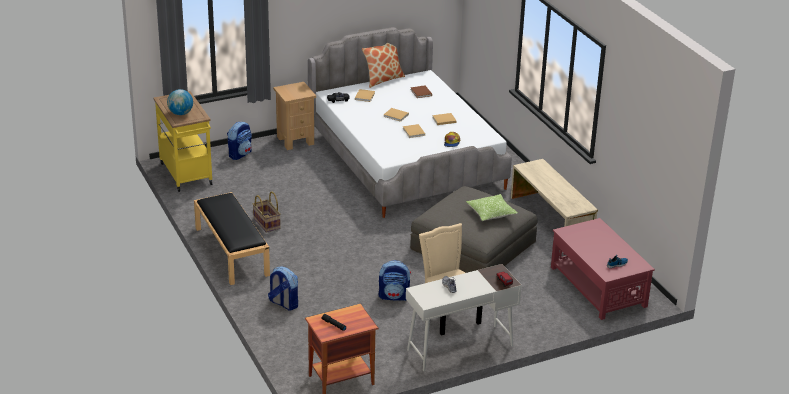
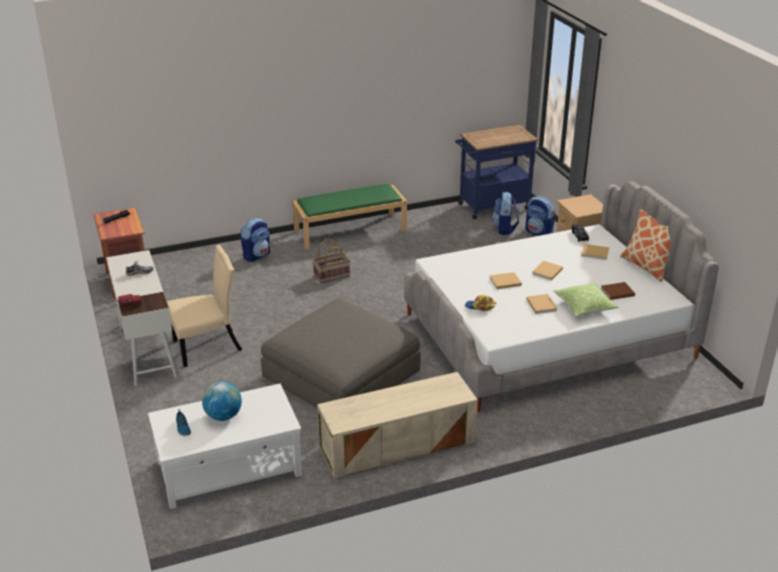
camera: 95 degrees right, 0 degrees up
(180, 113) = (486, 136): globe -> globe (223, 416)
(186, 175) = (491, 207): yellow cart -> blue cart
(231, 251) = (351, 230): black bench -> green bench
(266, 223) = (399, 247): basket -> basket (331, 275)
(394, 296) = (251, 315): backpack -> backpack (504, 229)
(491, 213) = (331, 341): pillow -> pillow (584, 306)
(598, 286) = (230, 468): red coffee table -> white coffee table

